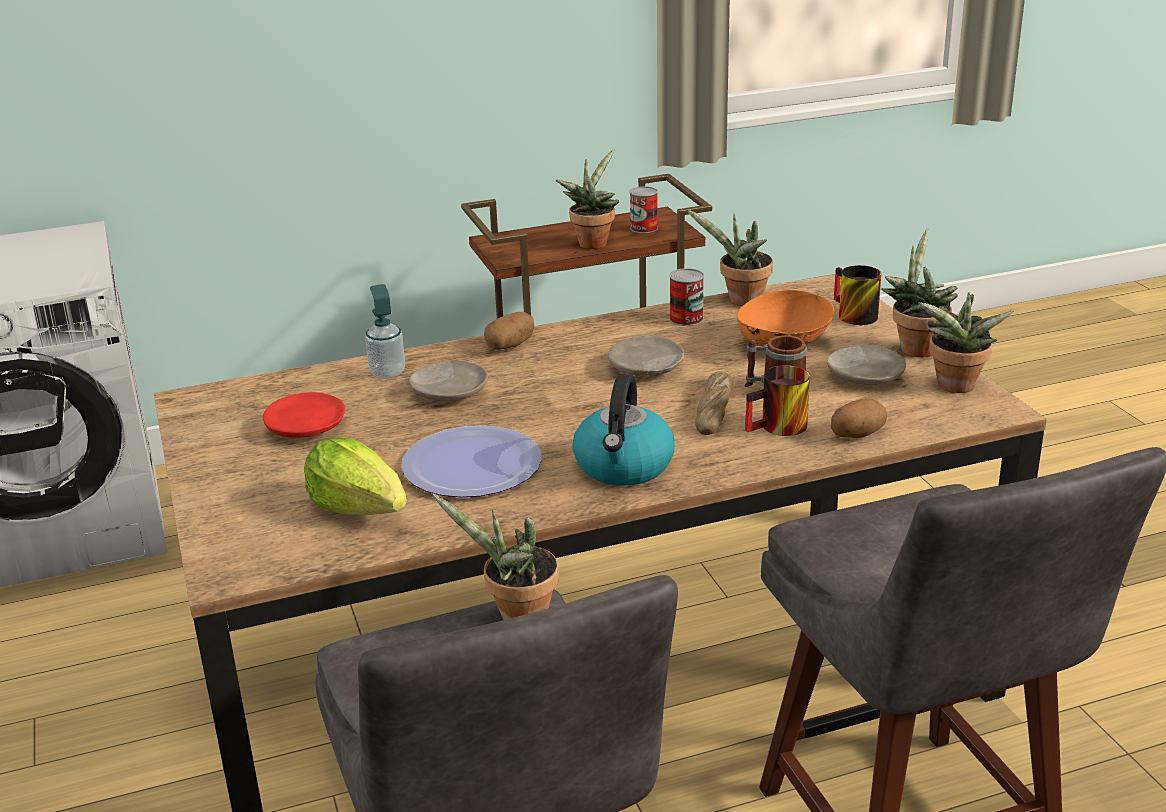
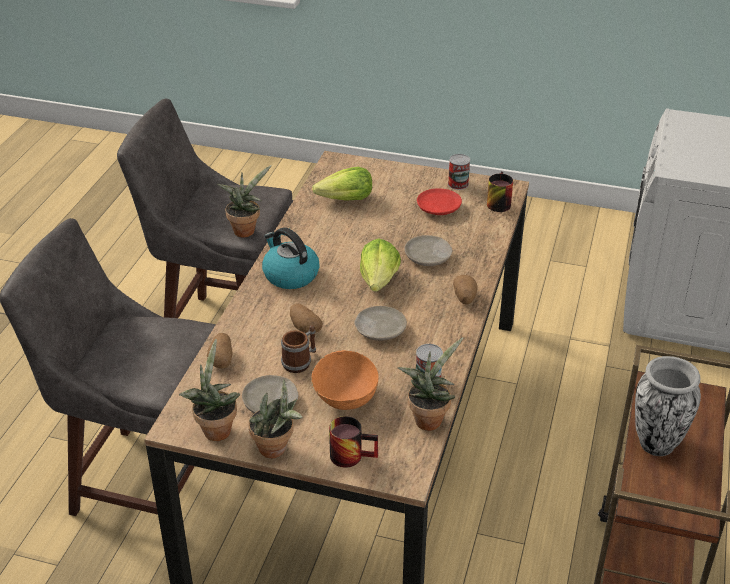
camera: 125 degrees right, 10 degrees up
(387, 373) = (474, 248): soap dispenser -> none
(472, 465) = (345, 237): plate -> none
(546, 403) = (379, 280): none -> lettuce
(592, 242) = (656, 443): potted plant -> vase
(643, 228) = (667, 489): can -> can (458, 184)
(714, 411) = (304, 327): bread -> potato
(779, 429) = (260, 338): mug -> mug (496, 202)

